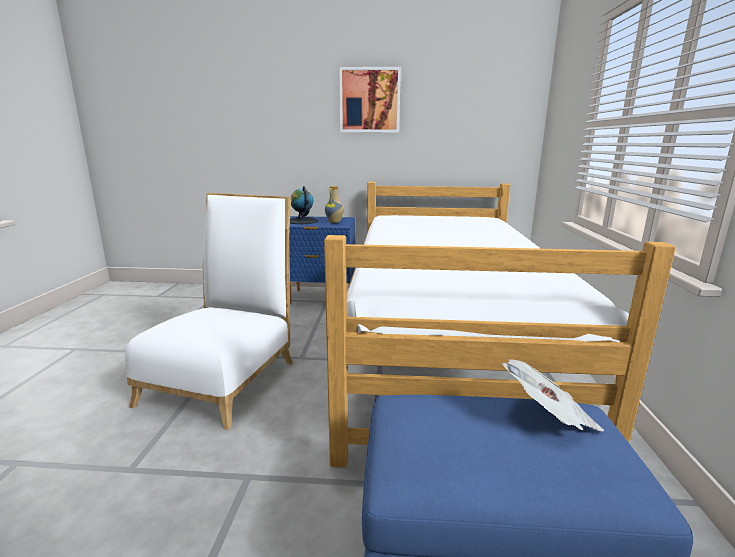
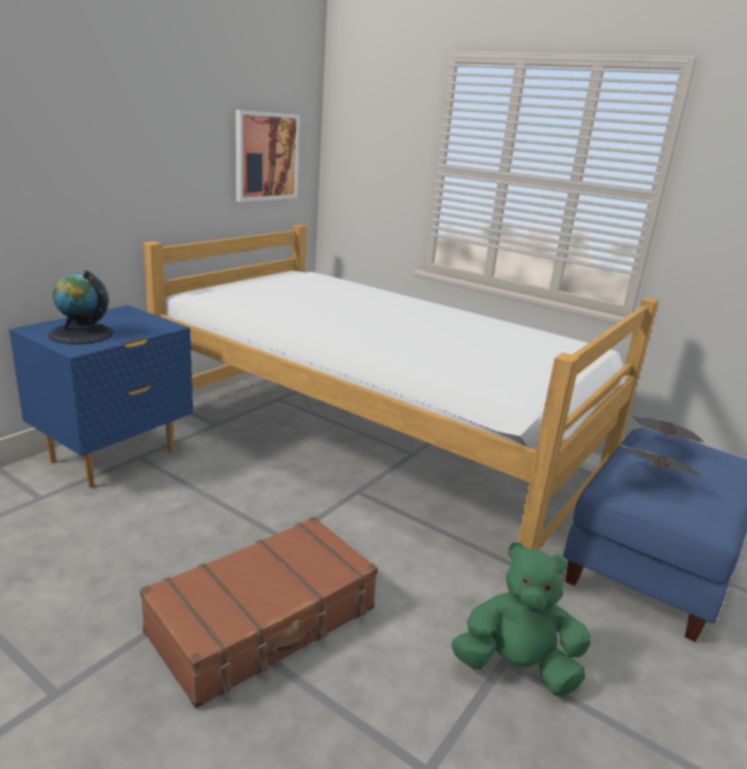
camera: 60 degrees left, 5 degrees up
(225, 377) = (265, 621): white chair -> brown suitcase
(246, 485) = (516, 667): none -> green plush toy
(335, 222) = (137, 322): vase -> none
(369, 100) = (129, 103): picture -> picture (266, 156)
(445, 419) = (654, 479): none -> newspaper

